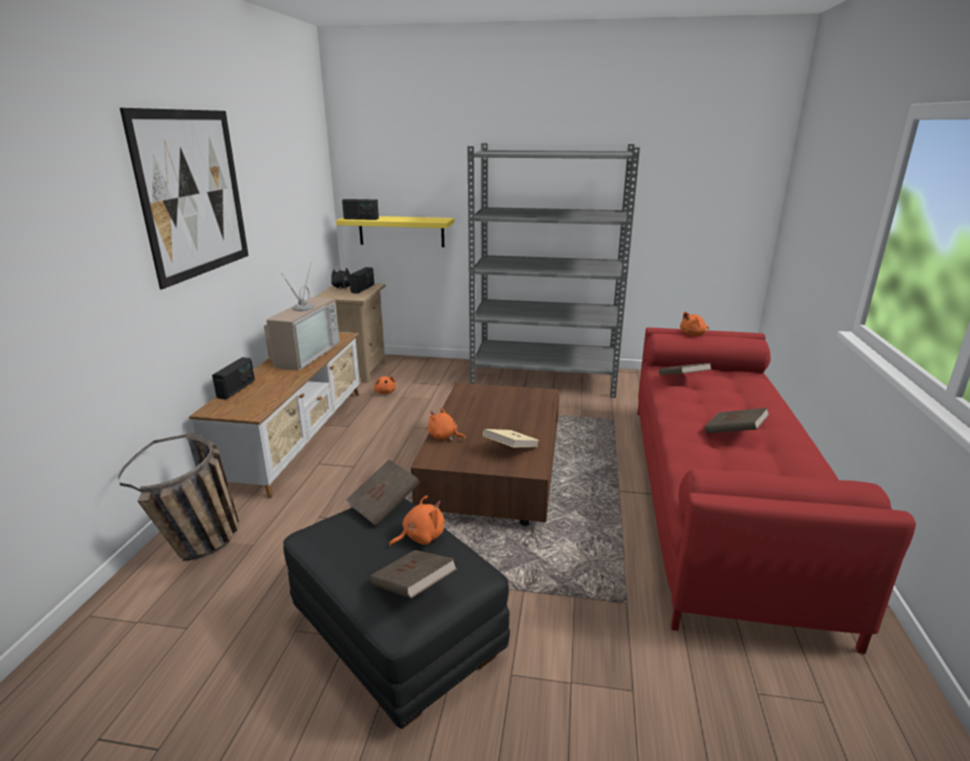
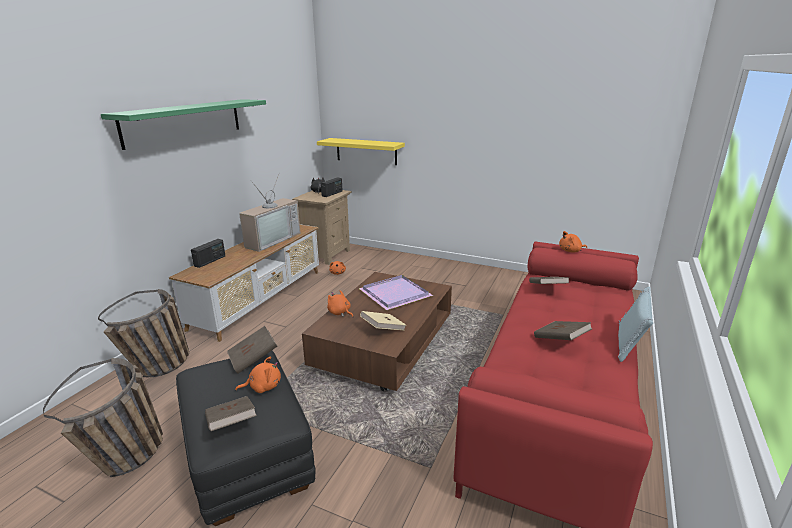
camera: 15 degrees right, 0 degrees up
(193, 194) = (184, 122): picture -> green shelf
(230, 676) = (129, 462): none -> basket
(361, 219) = (335, 141): radio -> none
(497, 406) = (393, 294): none -> purple tray
(544, 378) = (464, 274): grey bookcase -> none
(801, 427) = (630, 343): none -> blue pillow

